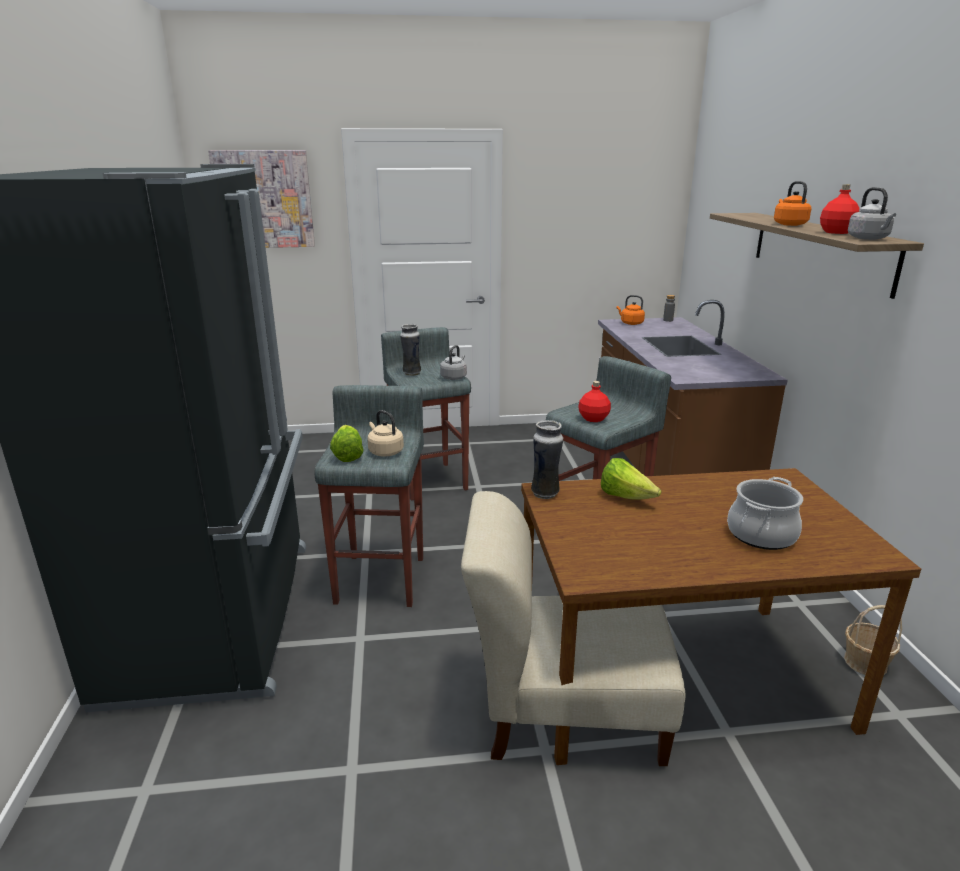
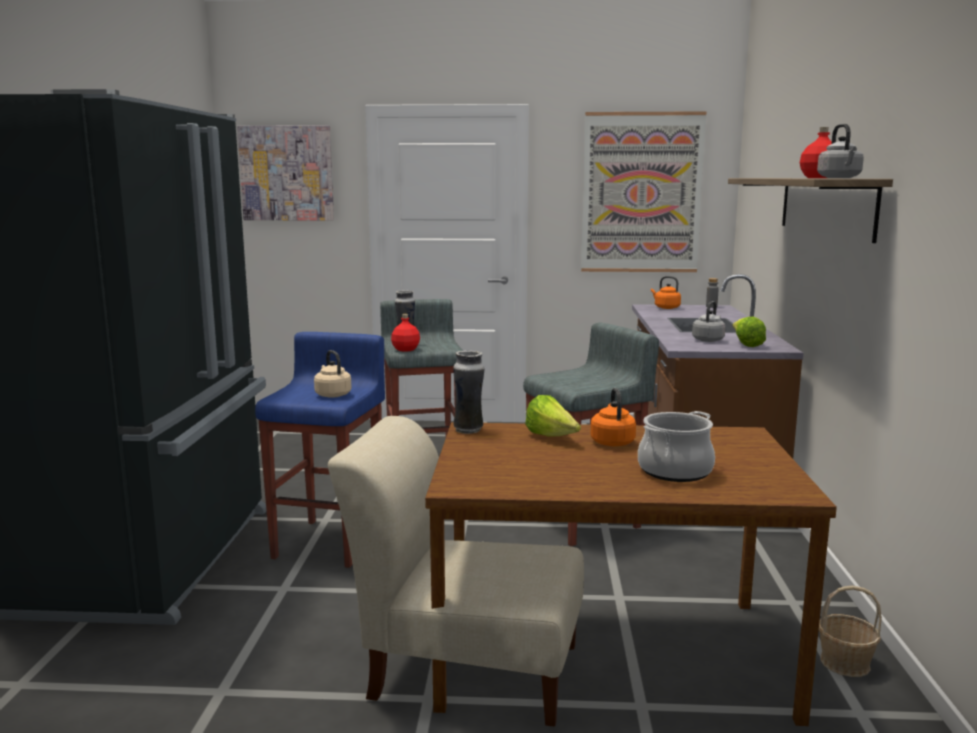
camera: 10 degrees right, 10 degrees down
(347, 455) = (293, 395): lettuce -> lettuce (746, 344)
(382, 578) = (331, 542): grey stool -> blue stool
(454, 377) = (448, 347): grey kettle -> grey kettle (708, 340)
(594, 419) = (570, 382): red bottle -> red bottle (406, 349)
(605, 215) = (641, 193): none -> picture
(789, 224) = (786, 178): orange kettle -> orange kettle (612, 442)

